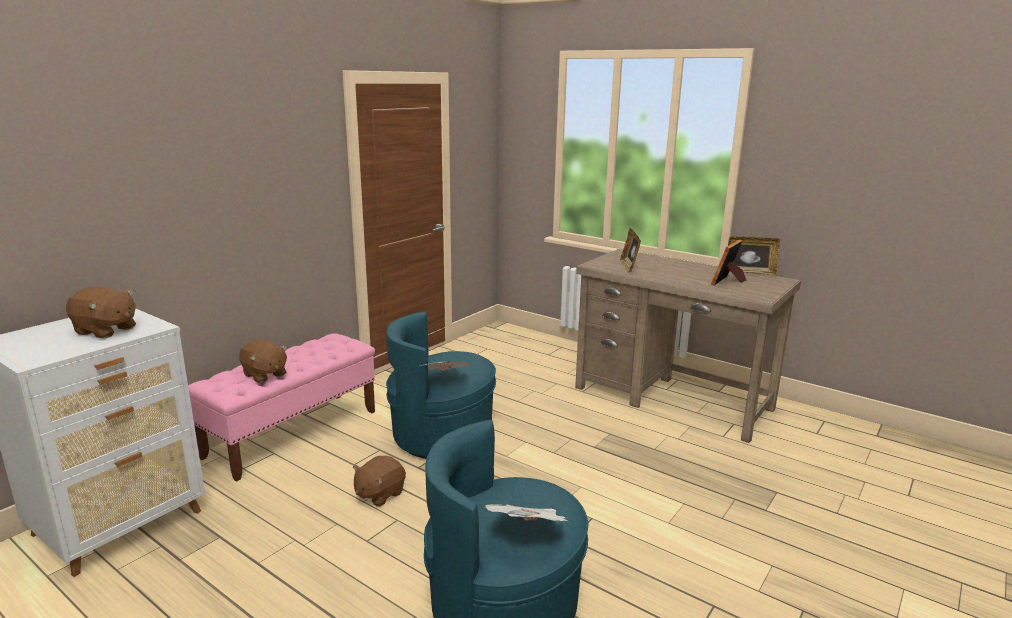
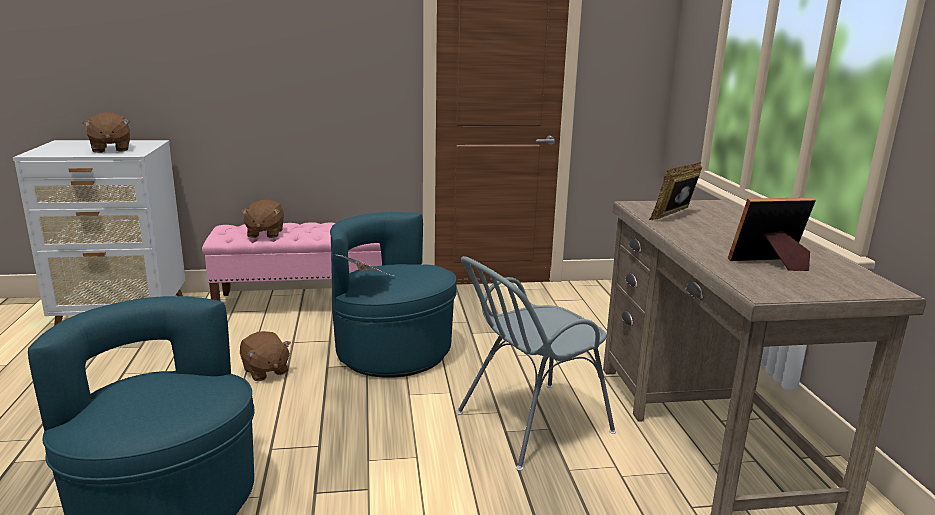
camera: 45 degrees right, 0 degrees up
(379, 494) = (265, 371): brown plush toy -> brown plush toy turned 120 degrees counterclockwise
(528, 531) = (119, 413): newspaper -> none
(597, 436) = (529, 424): none -> grey chair
(750, 273) = (848, 266): picture frame -> none

